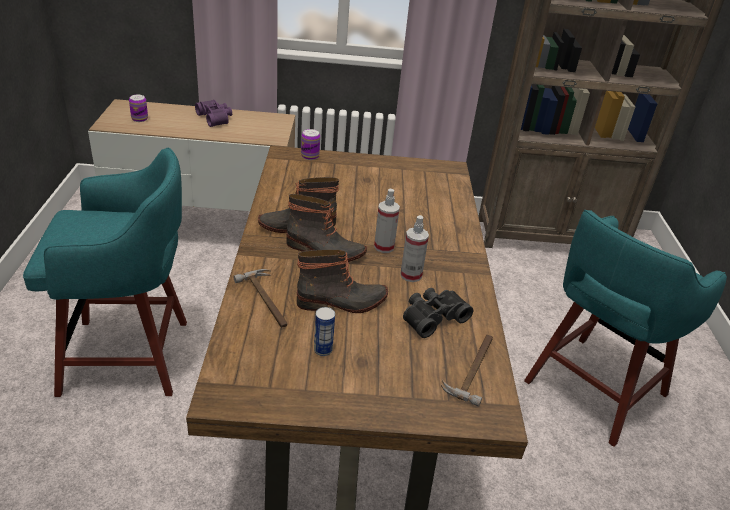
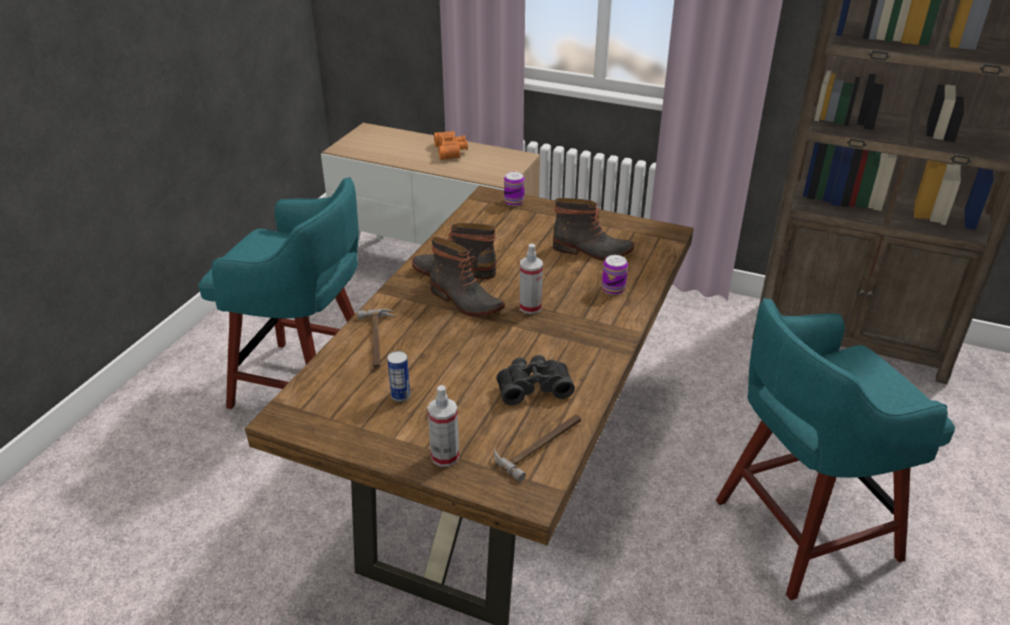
camera: 25 degrees right, 0 degrees up
(139, 119) = (375, 145): can -> can (613, 289)
(216, 118) = (451, 151): purple binoculars -> orange binoculars
(342, 302) = (449, 355): boot -> boot (592, 251)
(411, 275) = (539, 341): spray bottle -> spray bottle (445, 456)

